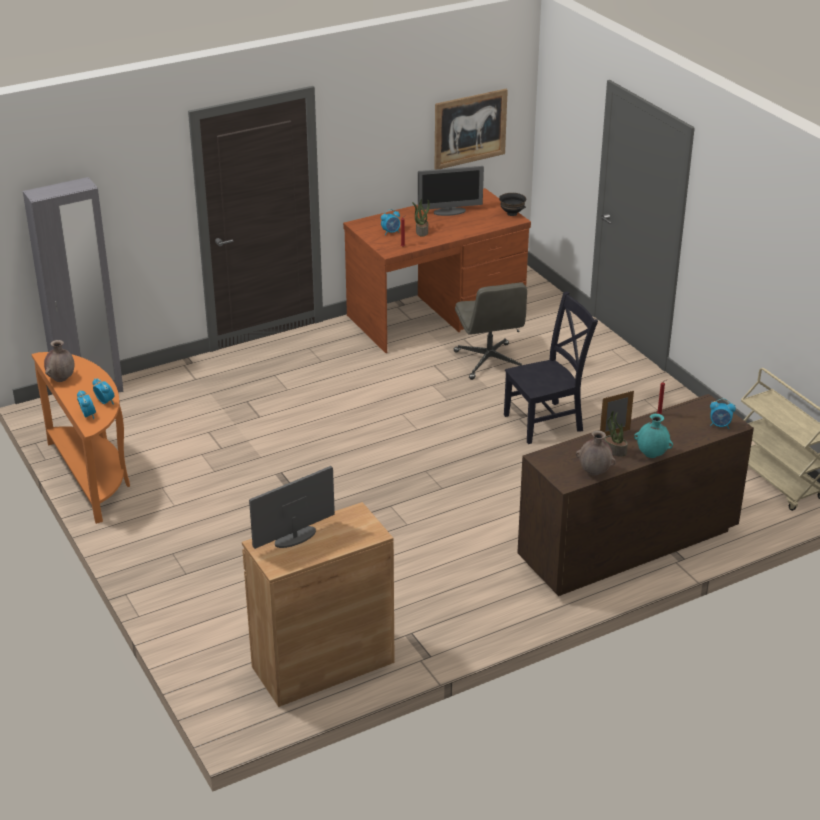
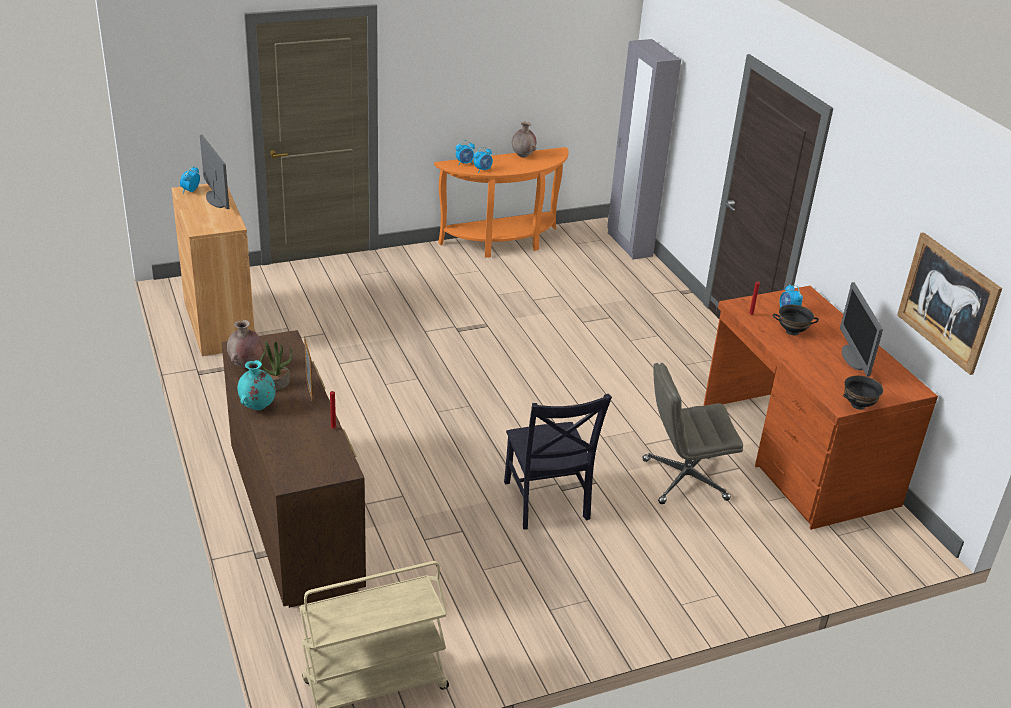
camera: 95 degrees right, 0 degrees up
(421, 232) = (792, 331): potted plant -> black bowl
(720, 425) = (291, 469): alarm clock -> alarm clock (190, 191)

